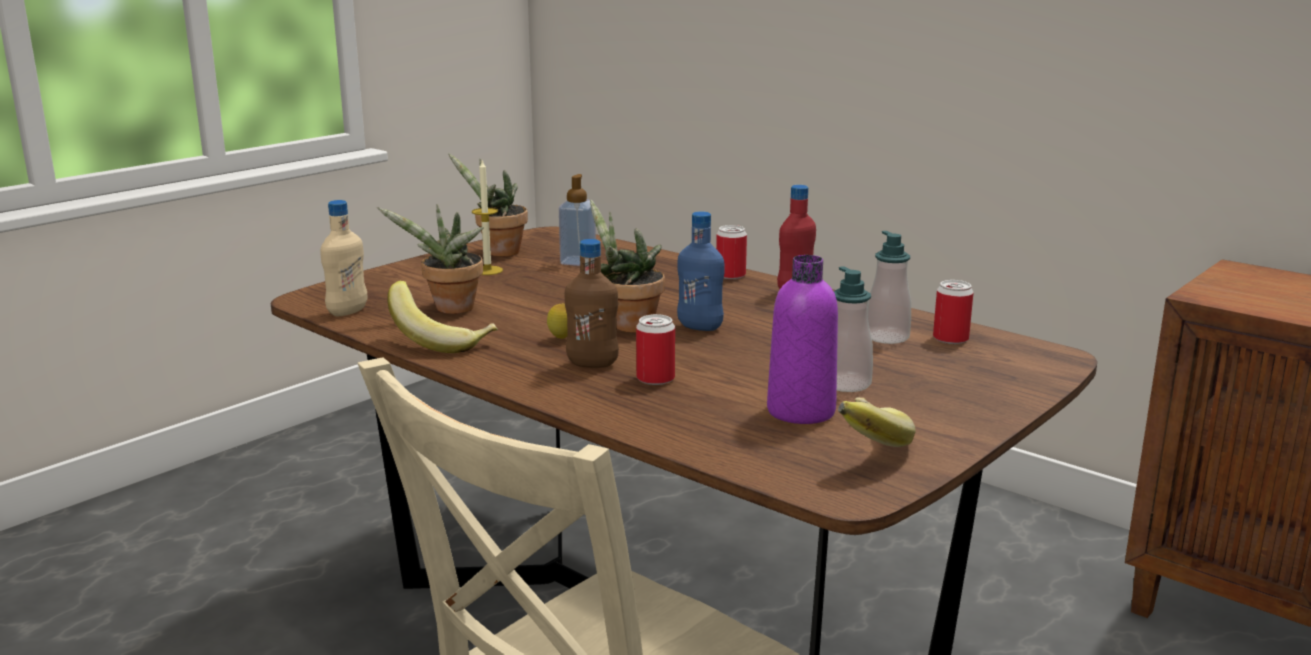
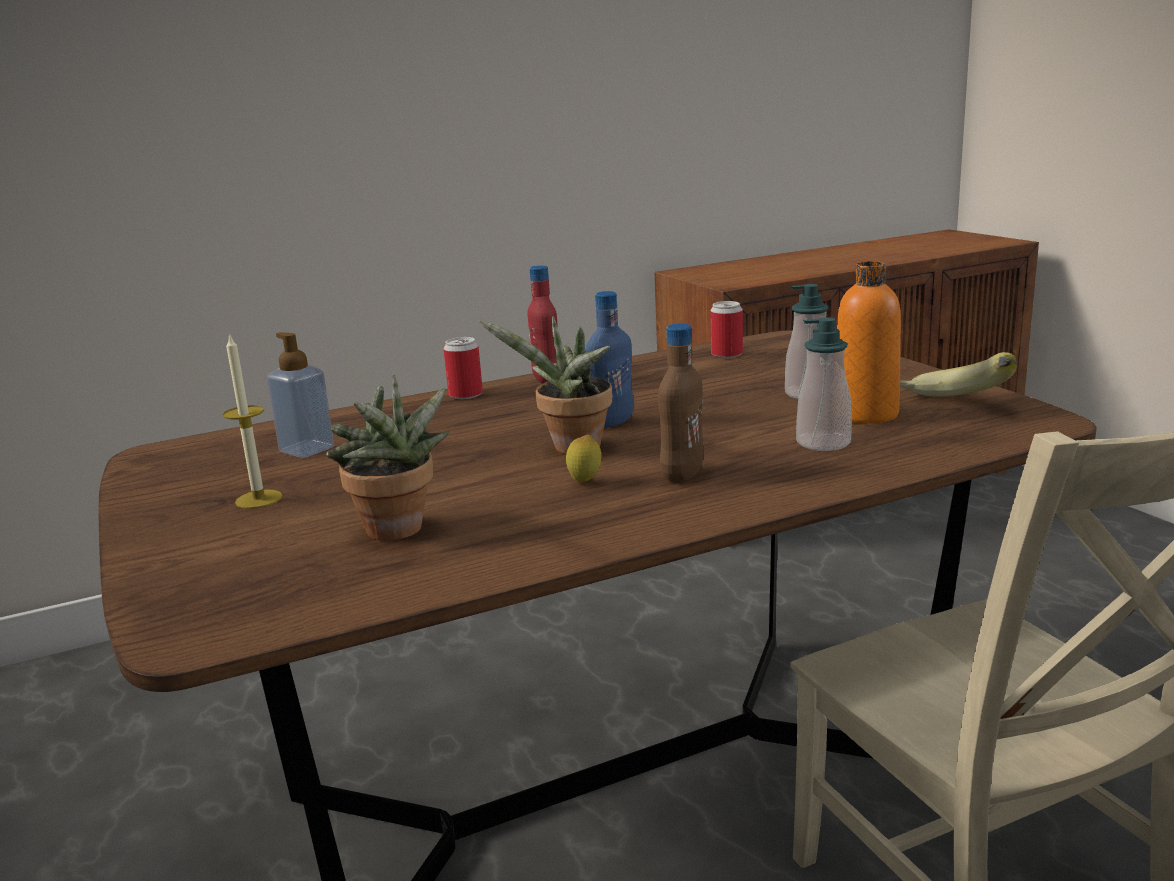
camera: 65 degrees left, 0 degrees up
(347, 311) = (308, 605): beige bottle -> none
(443, 342) = (527, 545): banana -> none
(497, 252) = (185, 487): potted plant -> none
(655, 379) = (748, 453): can -> none
(801, 411) = (865, 414): purple bottle -> orange bottle
(886, 337) = (705, 369): soap dispenser -> soap dispenser (823, 443)

